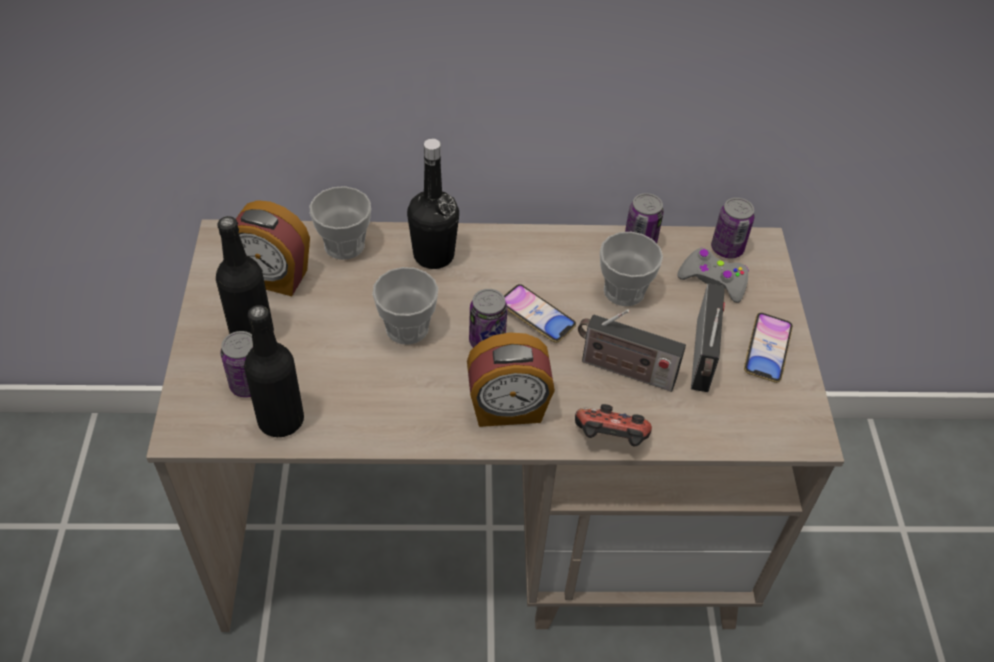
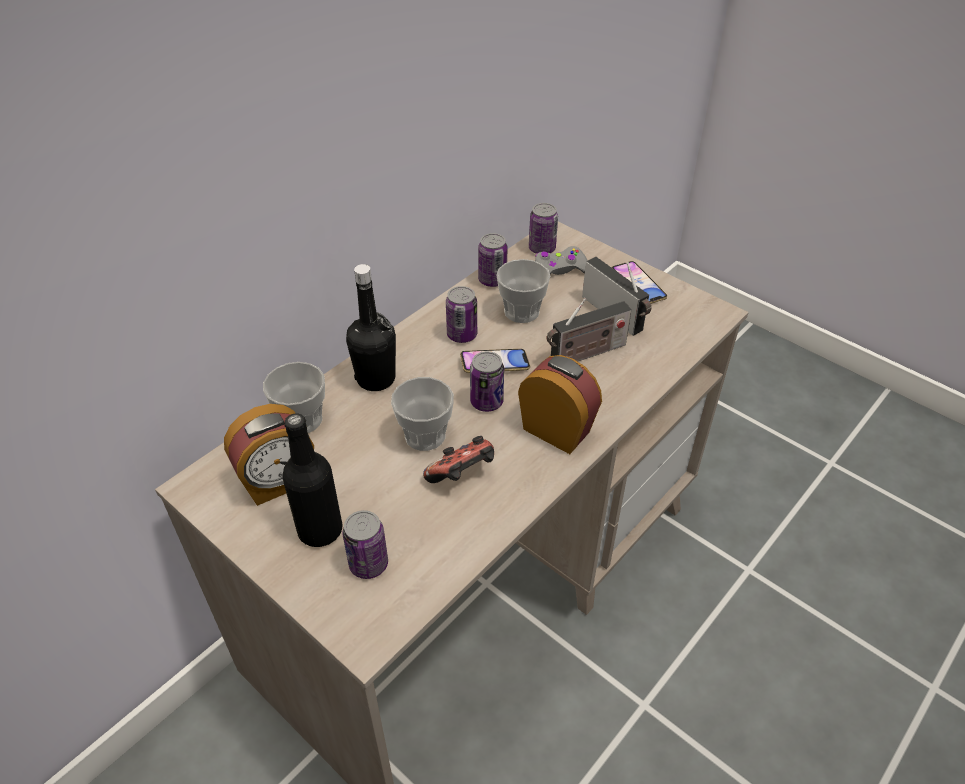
camera: 45 degrees left, 5 degrees down
(281, 420) = (427, 565): black bottle -> none
(508, 409) = (557, 429): alarm clock -> alarm clock turned 90 degrees counterclockwise
(546, 272) = (462, 335): none -> can
(610, 440) = (634, 397): game controller -> game controller (462, 476)

